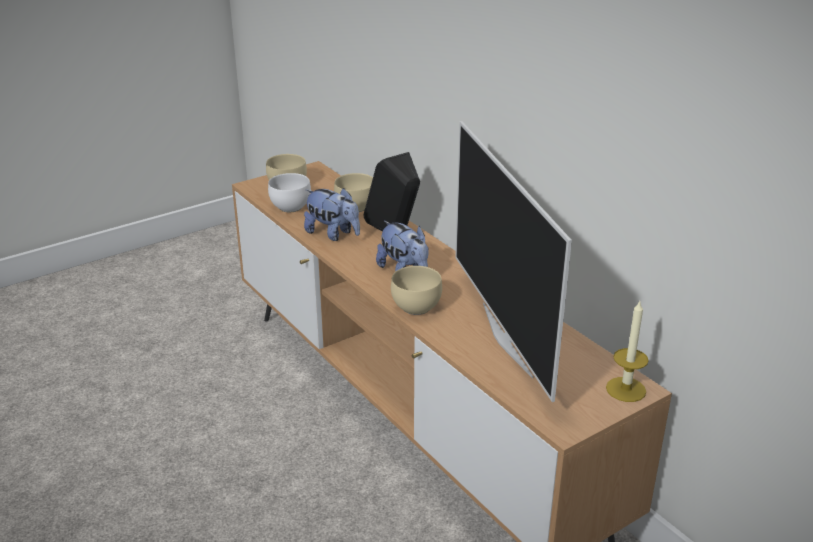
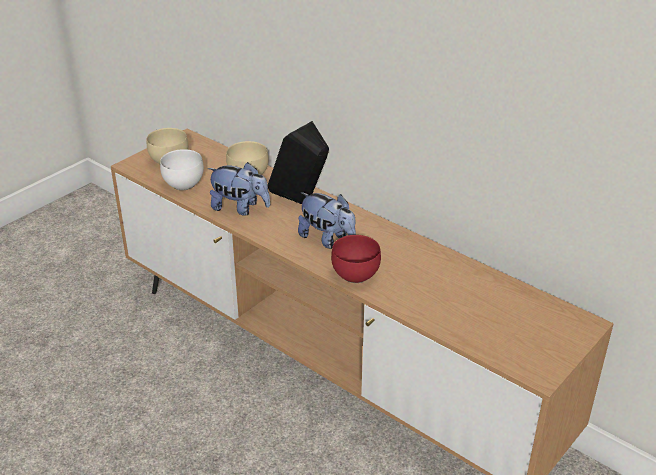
camera: 15 degrees left, 5 degrees up
(418, 307) = (357, 274): beige bowl -> red bowl
(508, 338) = (453, 293): television -> none
(626, 389) = (575, 327): candle -> none

